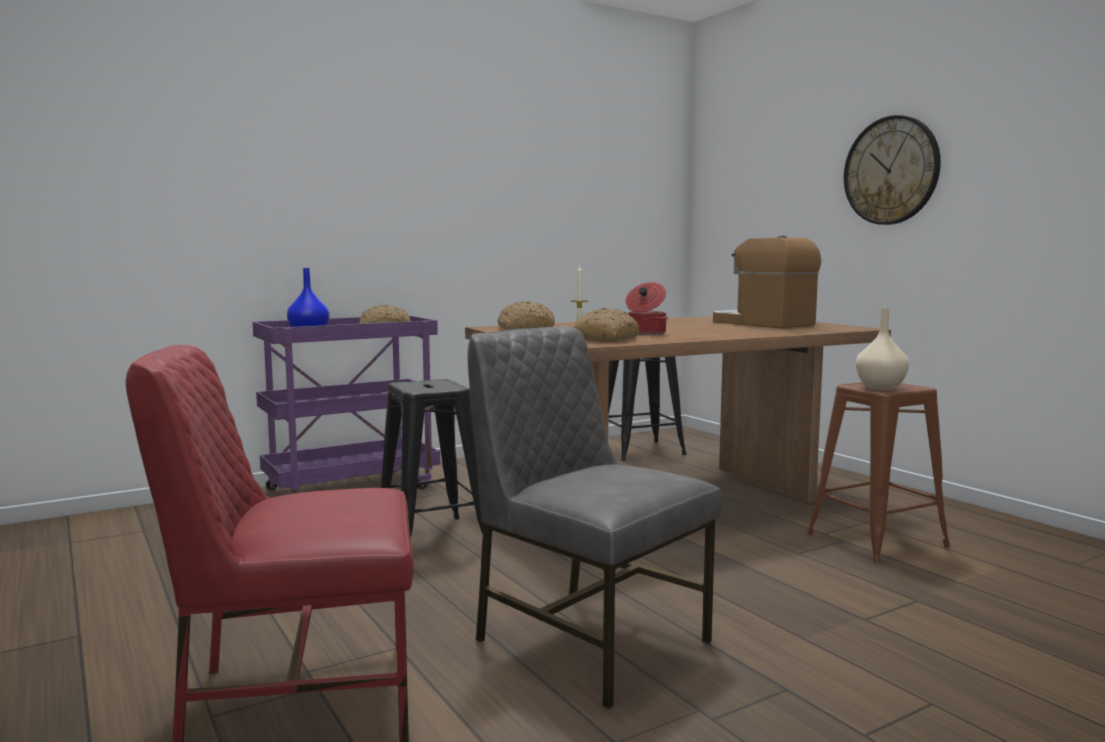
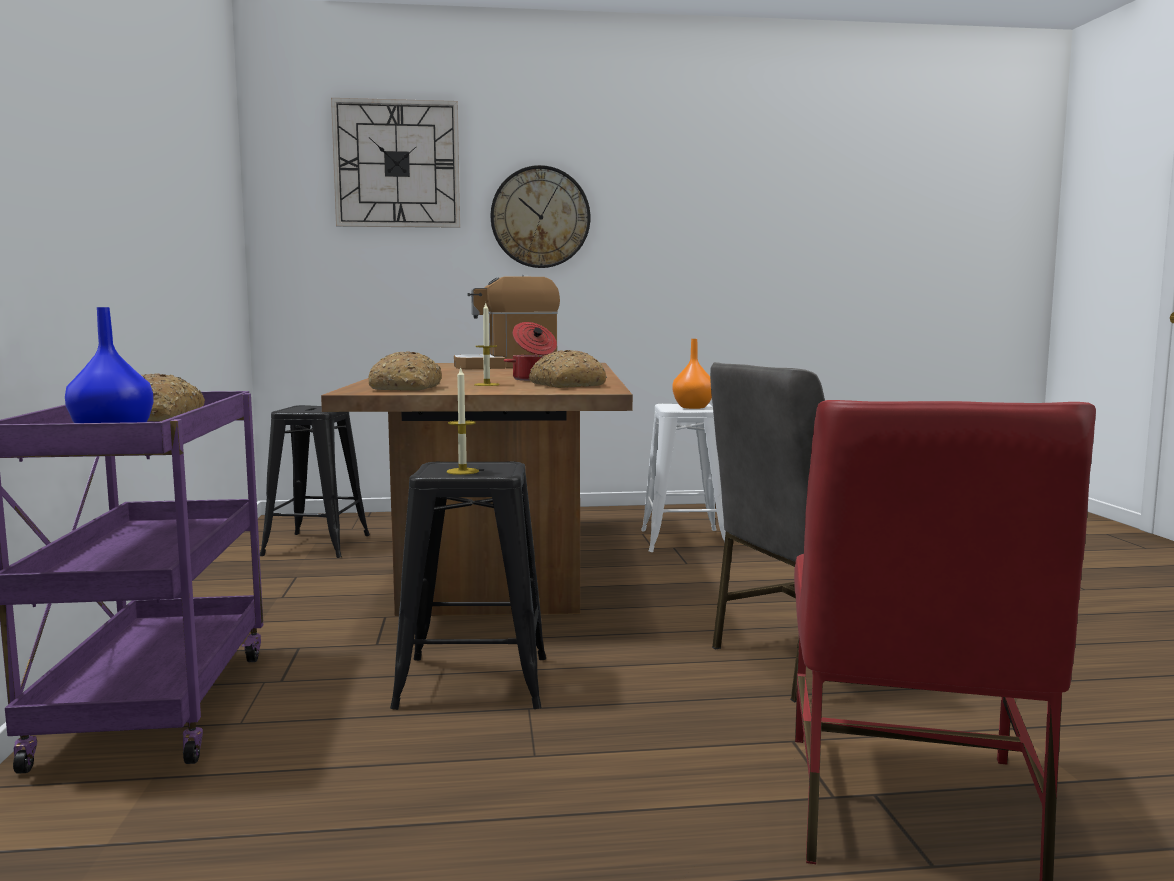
camera: 65 degrees left, 0 degrees up
(415, 385) = (462, 471): none -> candle
(780, 135) = (397, 164): none -> wall clock
(877, 540) = (683, 540): brown stool -> white stool
(881, 388) = (693, 407): beige vase -> orange vase

